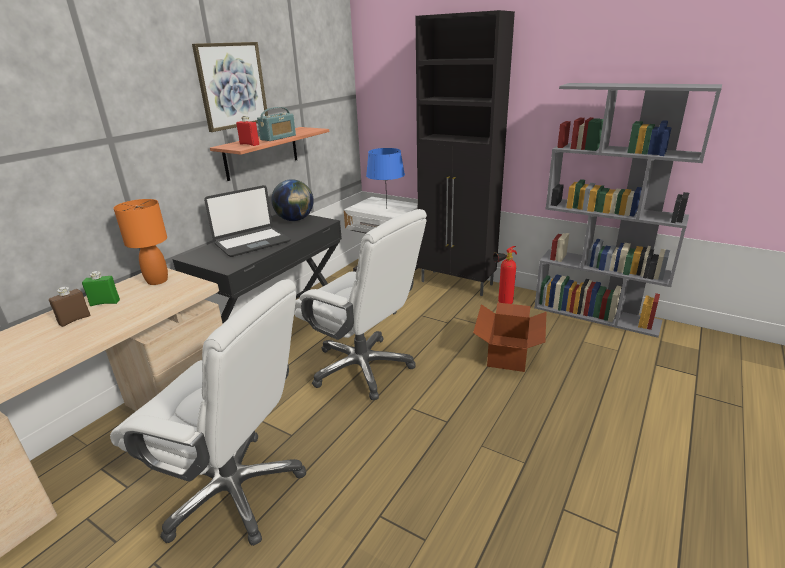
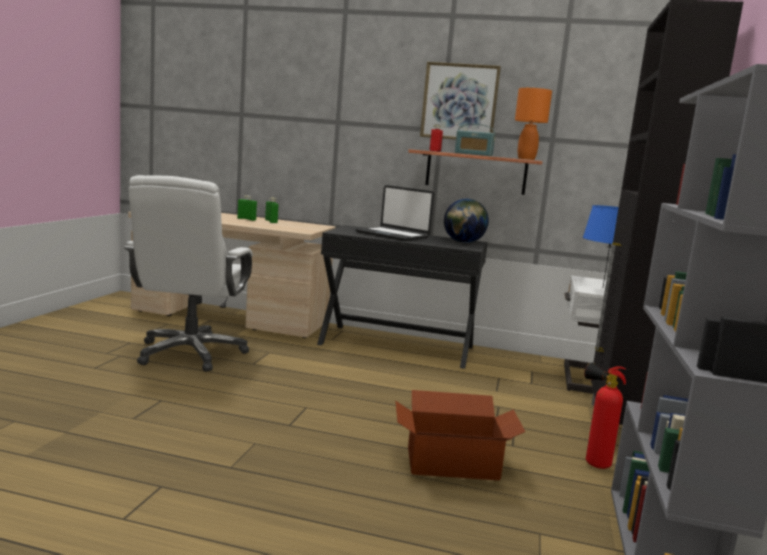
camera: 70 degrees right, 15 degrees down
(74, 320) = (246, 219): brown bottle -> green bottle
(157, 281) = (308, 226): orange table lamp -> orange table lamp (526, 159)
(363, 368) = (364, 382): white office chair -> none

